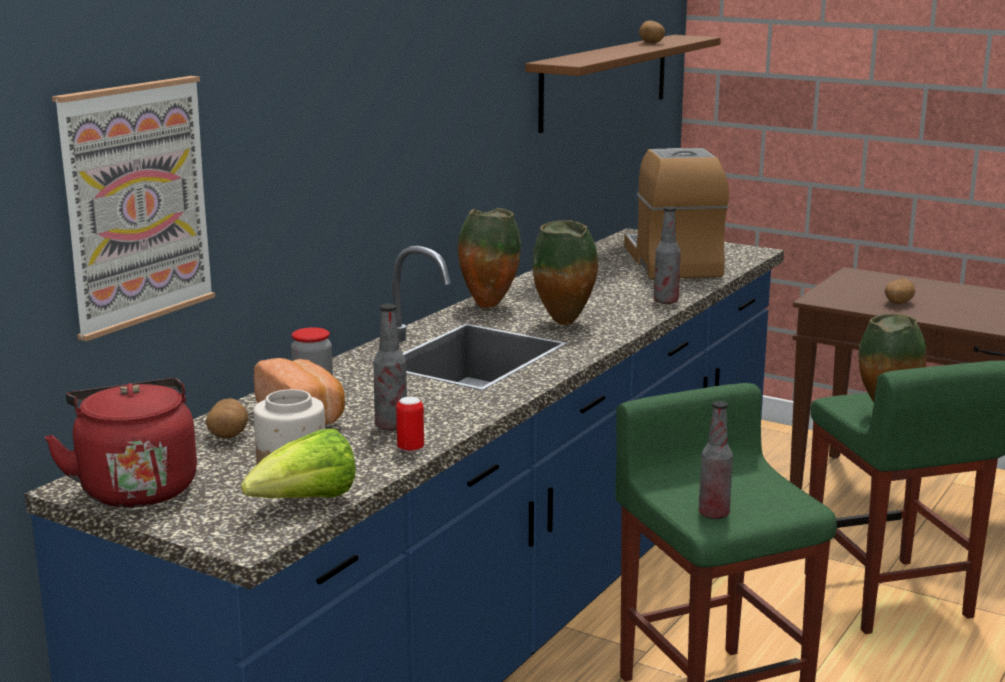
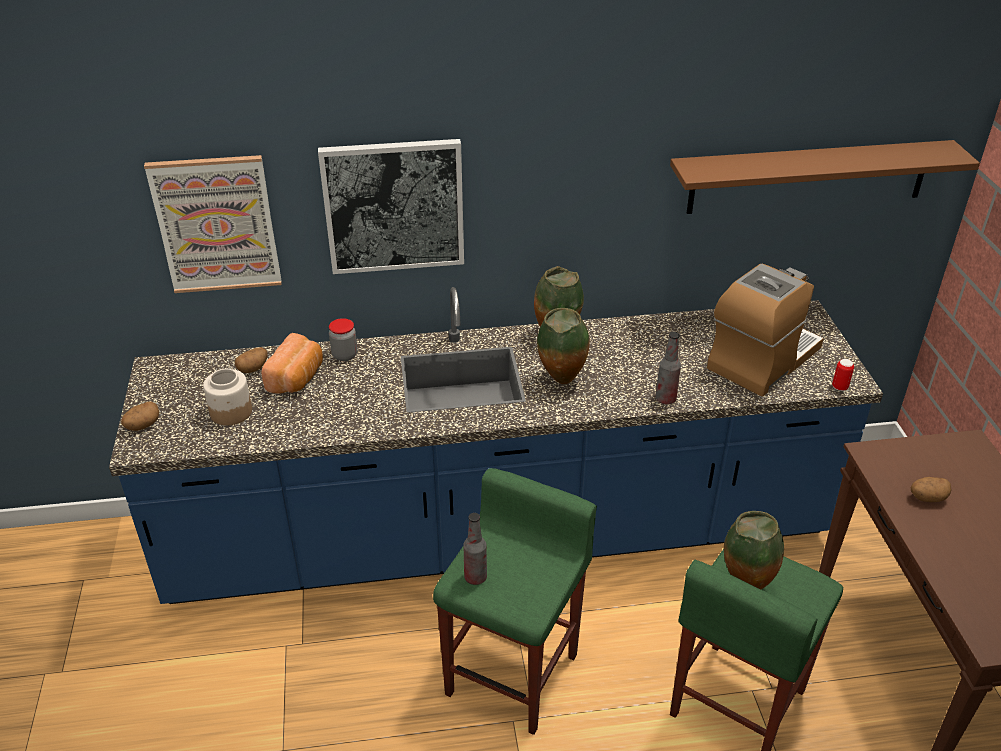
camera: 50 degrees right, 20 degrees up
(136, 487) = (166, 382): red kettle -> none
(306, 502) = (193, 441): lettuce -> none
(320, 148) = (394, 206): none -> picture
(391, 426) = (317, 411): bottle -> none
(410, 449) = (292, 435): can -> can (839, 387)
(651, 43) = (872, 155): potato -> potato (143, 425)

